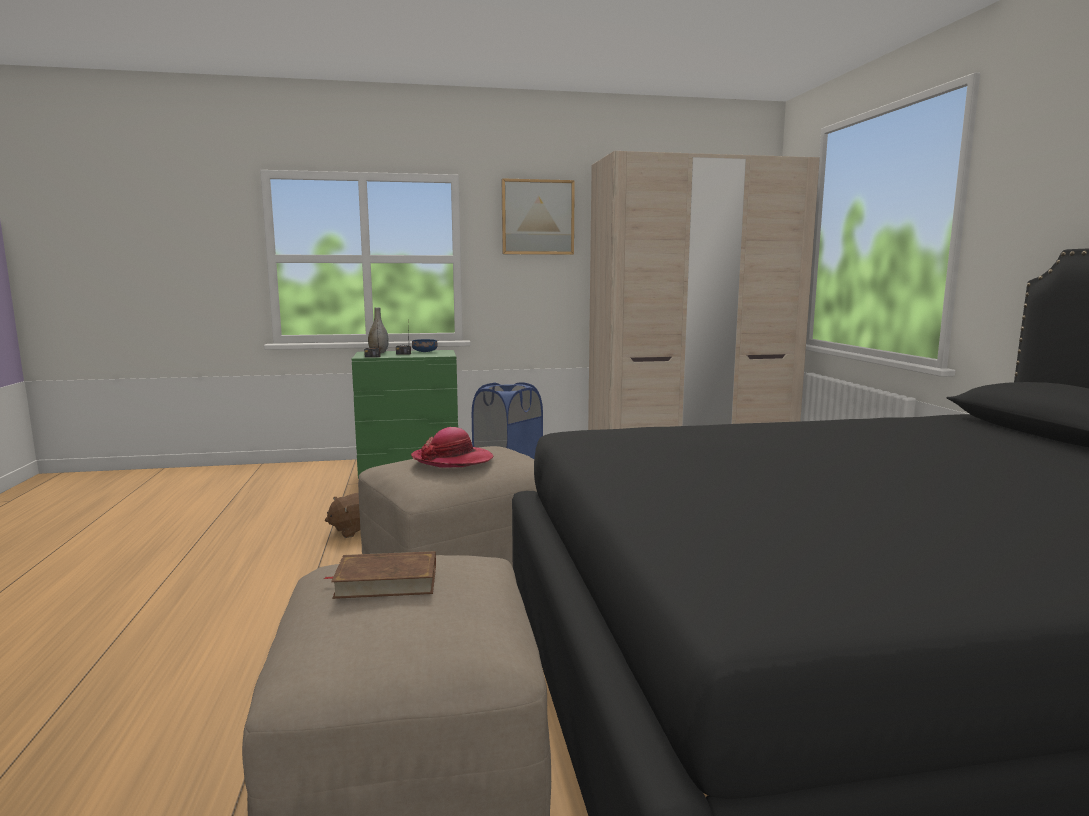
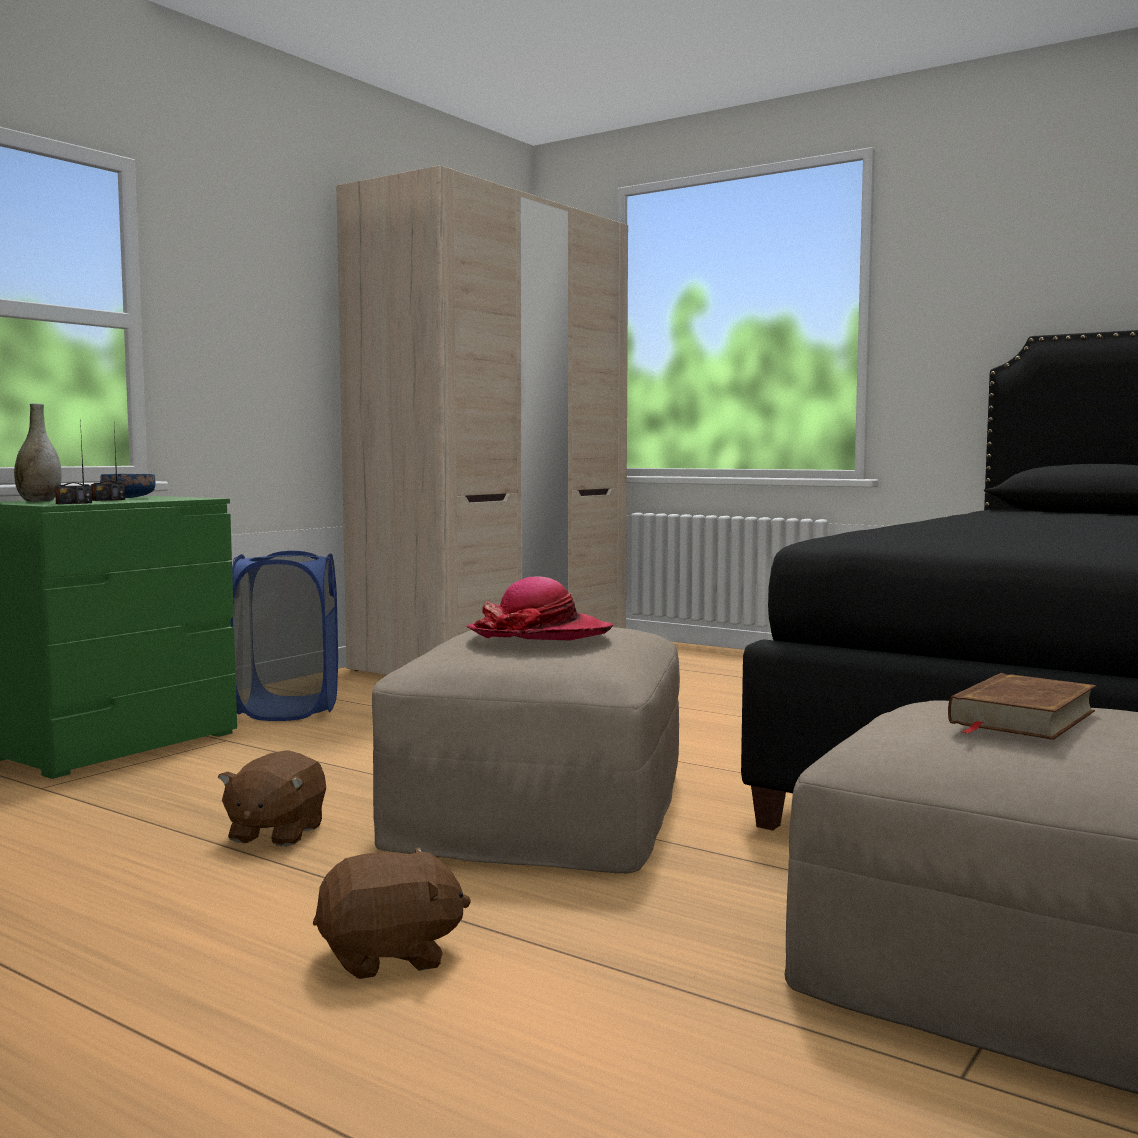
camera: 45 degrees left, 5 degrees down
(257, 598) = (390, 956): none -> brown plush toy
(537, 217) = (259, 261): picture -> none

